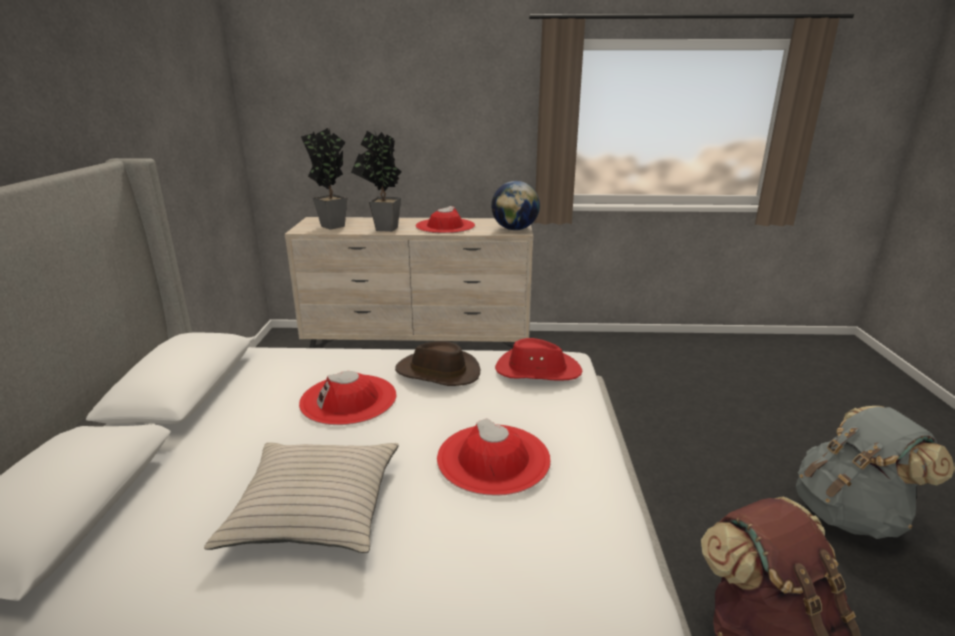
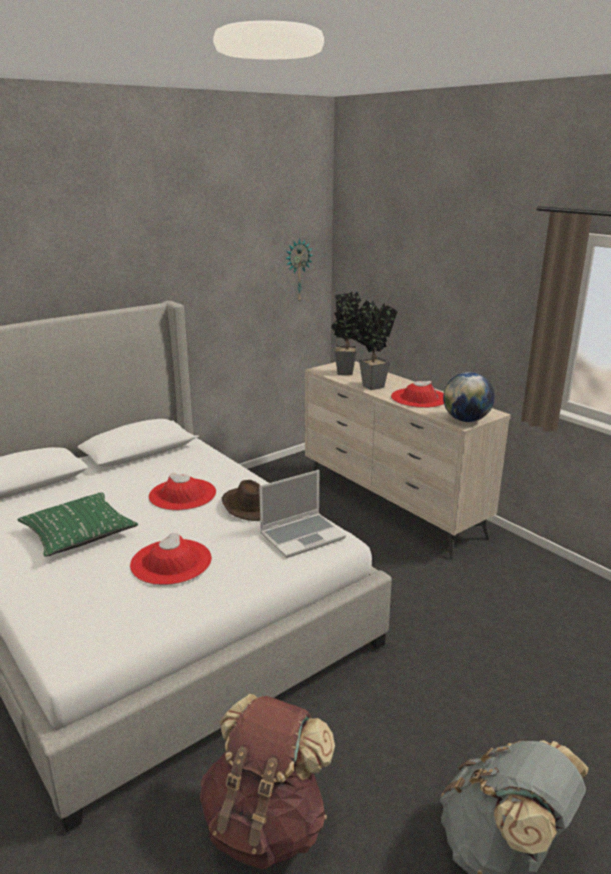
camera: 50 degrees right, 0 degrees up
(216, 119) = (297, 270): none -> wall clock
(314, 508) = (78, 533): beige pillow -> green pillow
(537, 370) = (302, 536): red hat -> laptop

